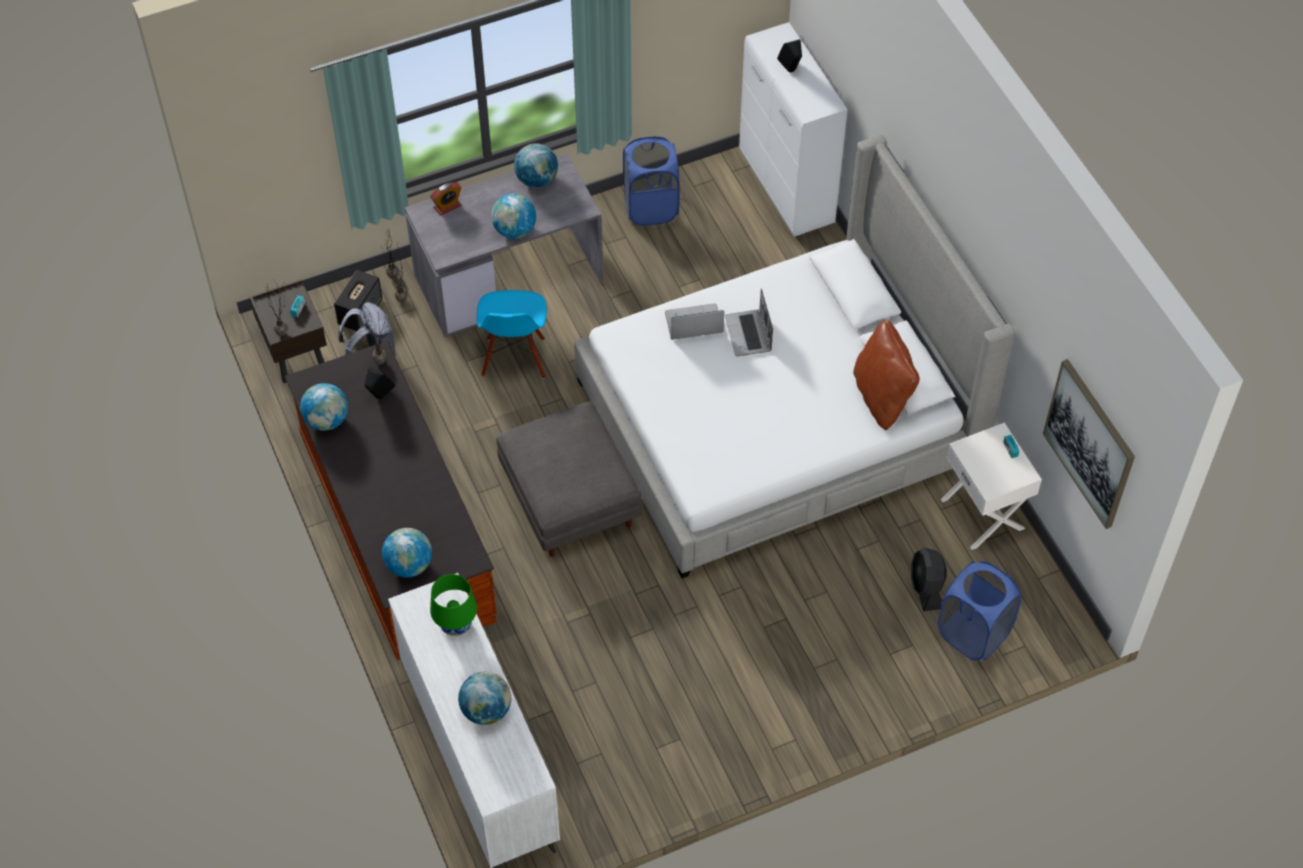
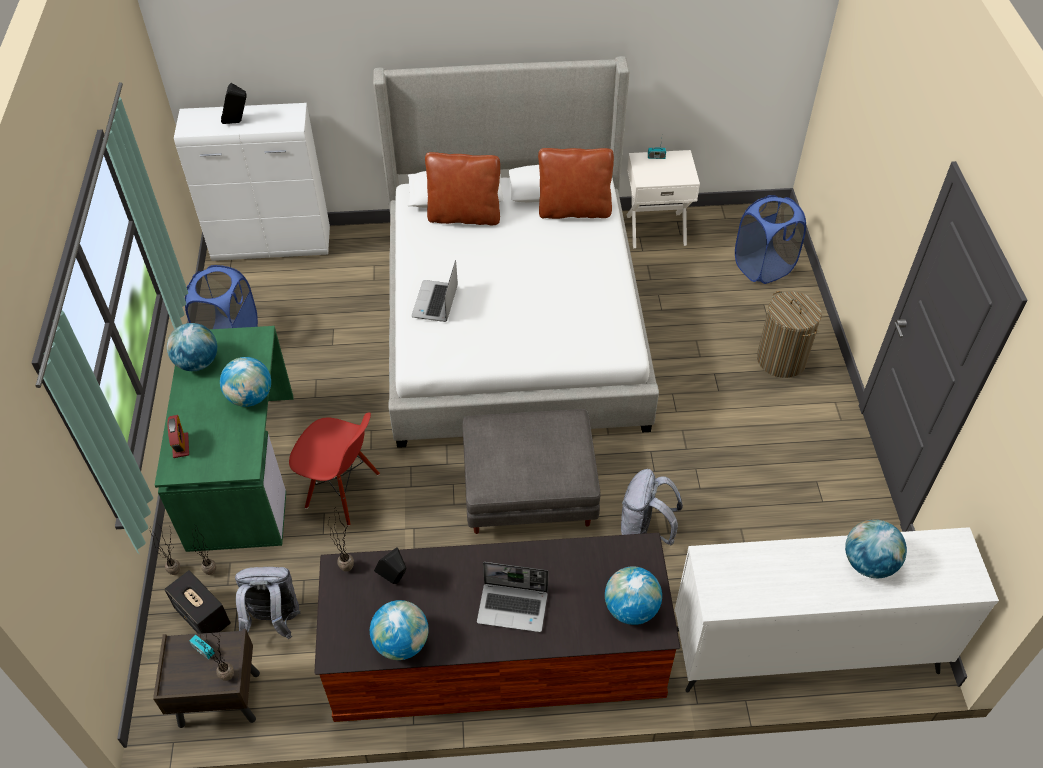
camera: 70 degrees left, 5 degrees down
(456, 625) = (756, 564): green table lamp -> none
(509, 277) = (241, 469): grey desk -> green desk
(514, 358) = (342, 491): blue chair -> red chair
(562, 603) = (645, 531): none -> grey backpack
(749, 334) = (467, 270): laptop -> laptop (513, 607)
(826, 308) = (464, 216): none -> brown pillow
(834, 677) = (781, 359): none -> laundry basket
(926, 587) = (712, 280): black fan -> none
(1089, 443) = (737, 62): picture -> none

